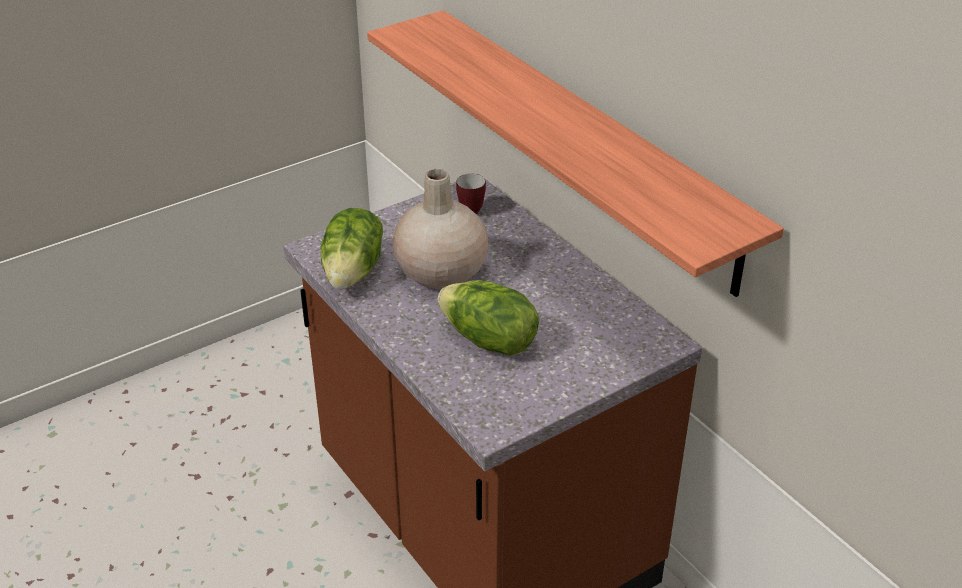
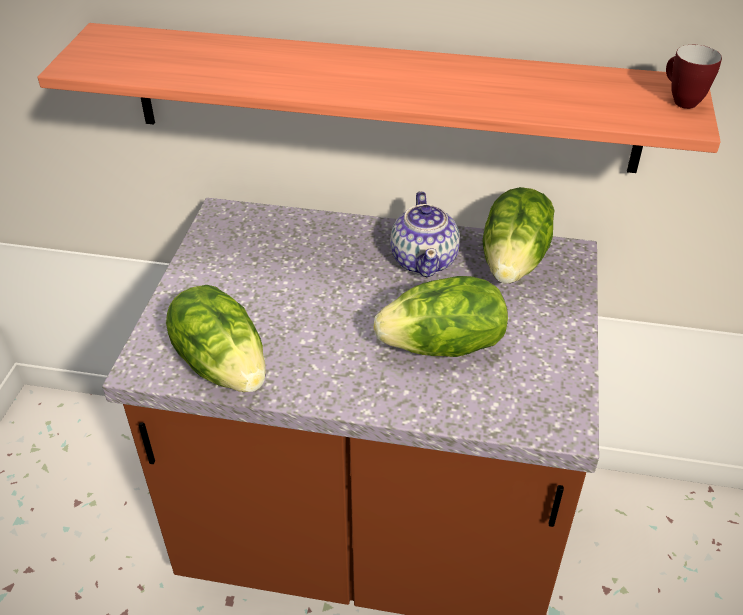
camera: 45 degrees left, 5 degrees up
(440, 273) = (309, 311): beige vase -> none
(471, 209) = (249, 233): mug -> mug (680, 100)
(556, 287) = (424, 260): none -> teapot
(617, 324) = (515, 261): none -> lettuce

